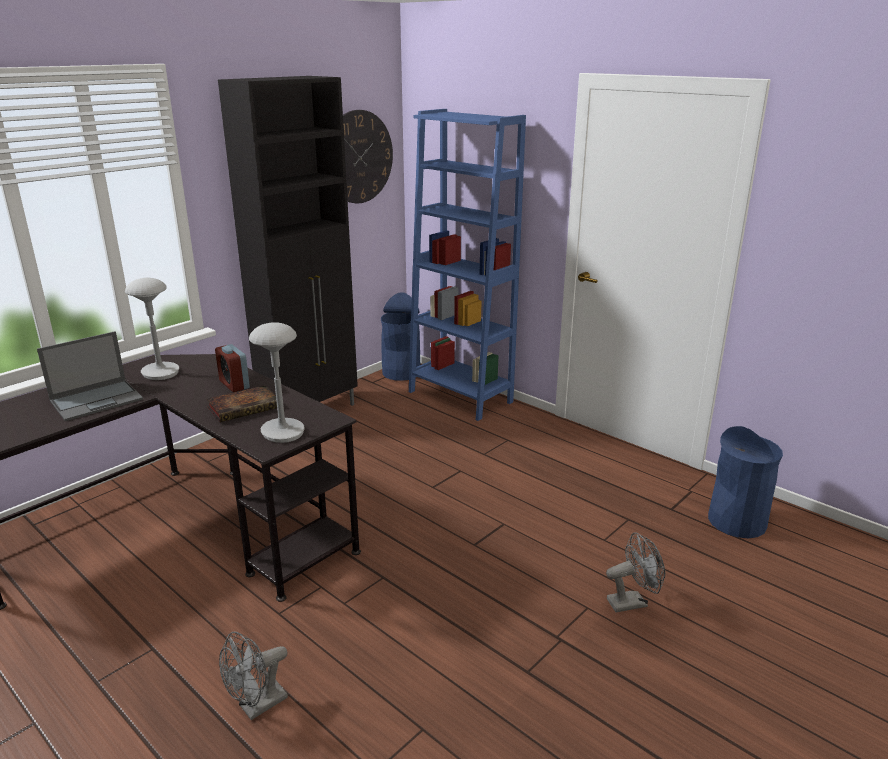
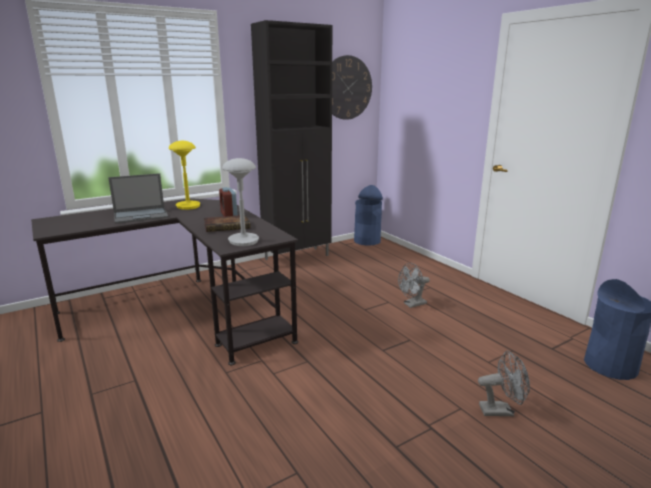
camera: 15 degrees right, 5 degrees down
(160, 372) = (188, 206): grey table lamp -> yellow table lamp
(257, 706) = (184, 431): grey fan -> grey fan (412, 304)
(460, 397) = (403, 258): blue bookcase -> none

